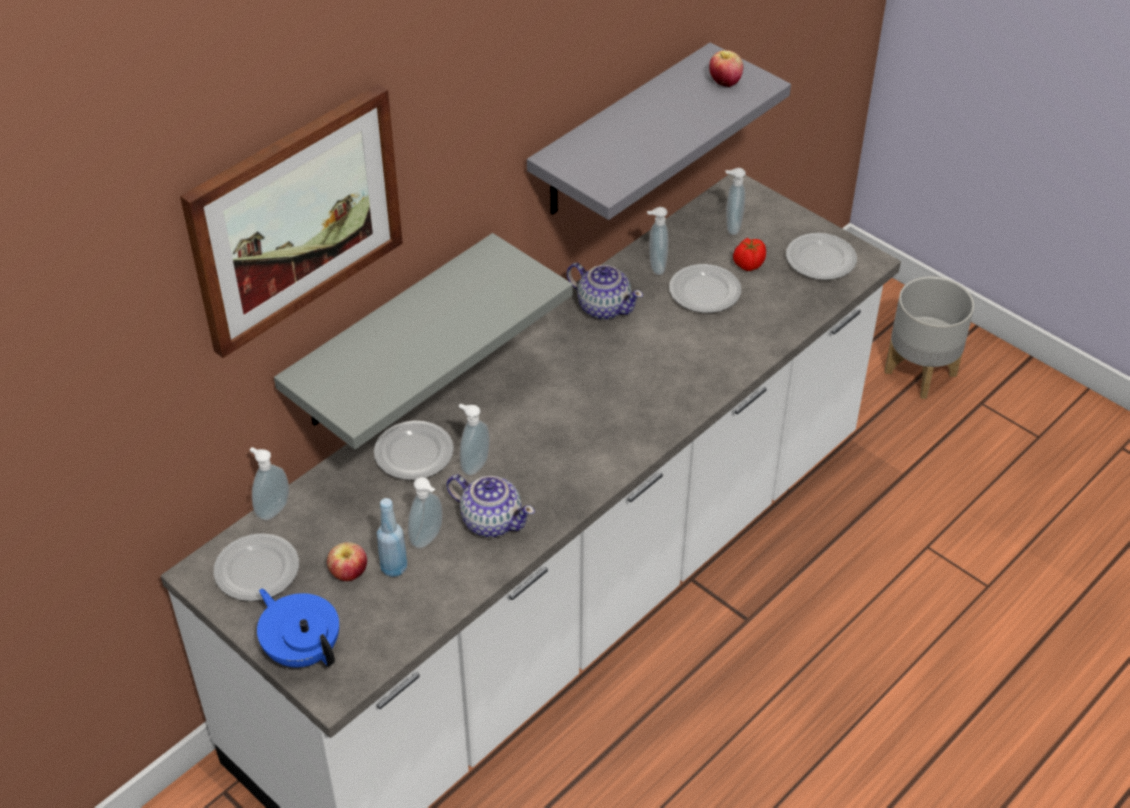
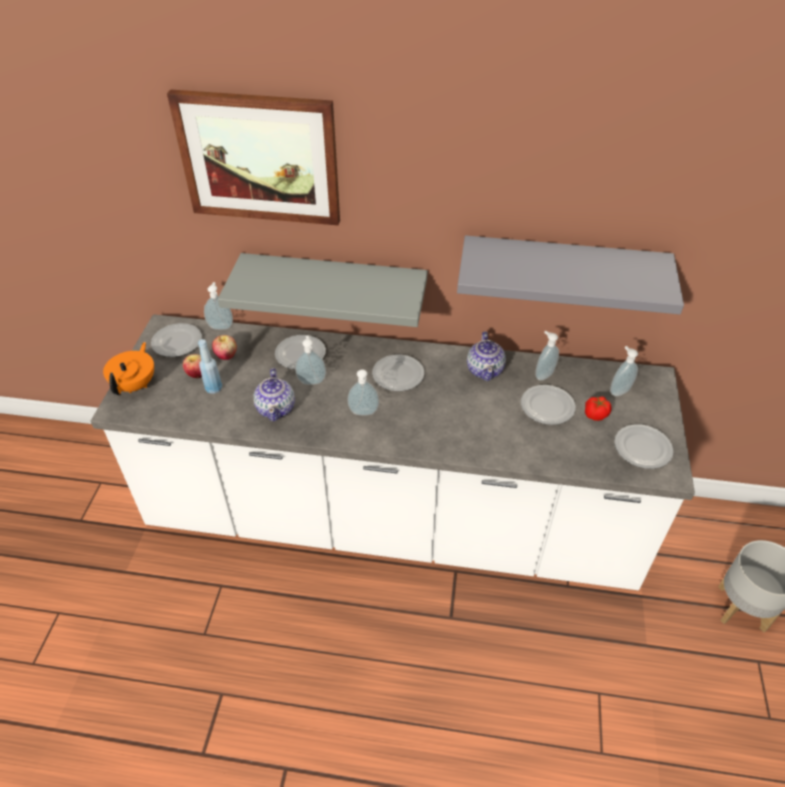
camera: 55 degrees right, 0 degrees up
(302, 649) = (136, 384): blue teapot -> orange teapot
(428, 539) = (243, 391): soap dispenser -> soap dispenser (363, 413)
(540, 382) = (398, 374): none -> plate
(725, 82) = (641, 276): apple -> apple (226, 355)

